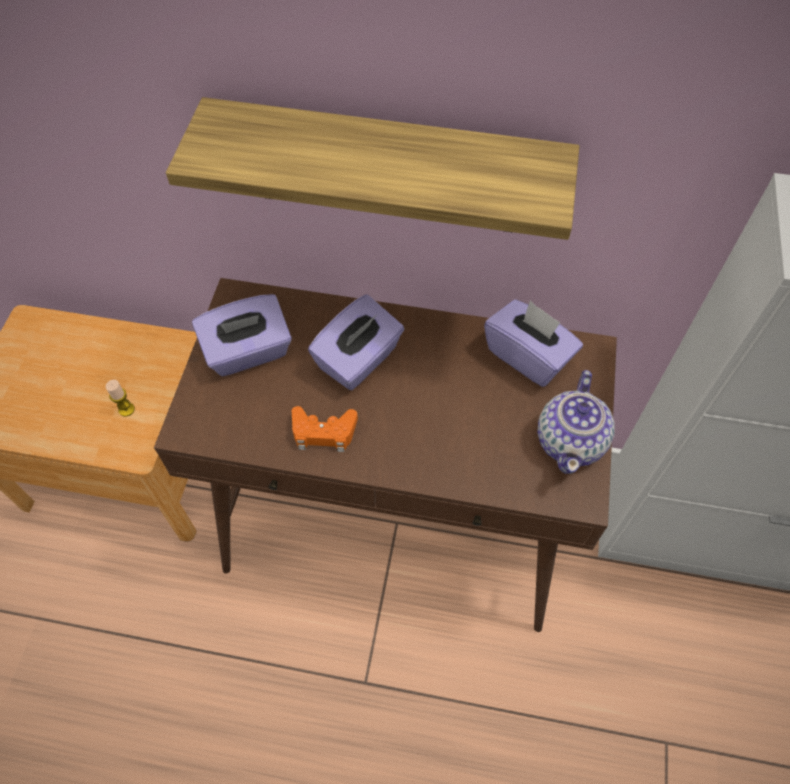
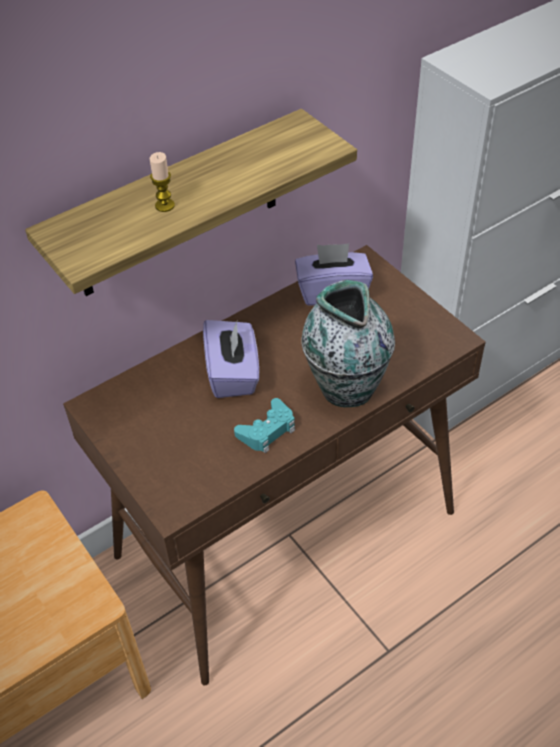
camera: 45 degrees left, 10 degrees down
(126, 409) = (48, 588): candle -> candle (165, 205)
(248, 352) = (151, 429): purple tissue box -> none
(323, 432) = (267, 430): orange game controller -> turquoise game controller
(430, 452) = (346, 386): none -> vase
(571, 441) = (413, 316): teapot -> none

